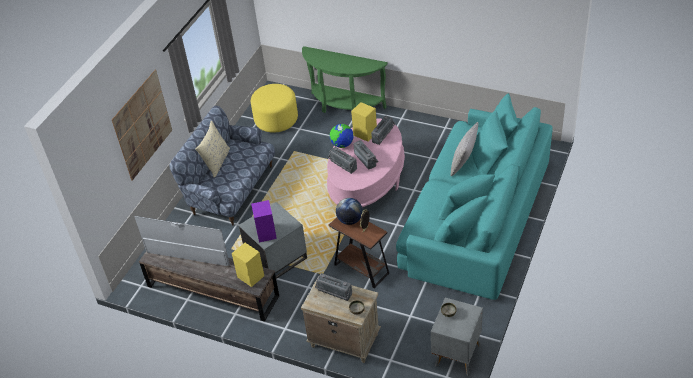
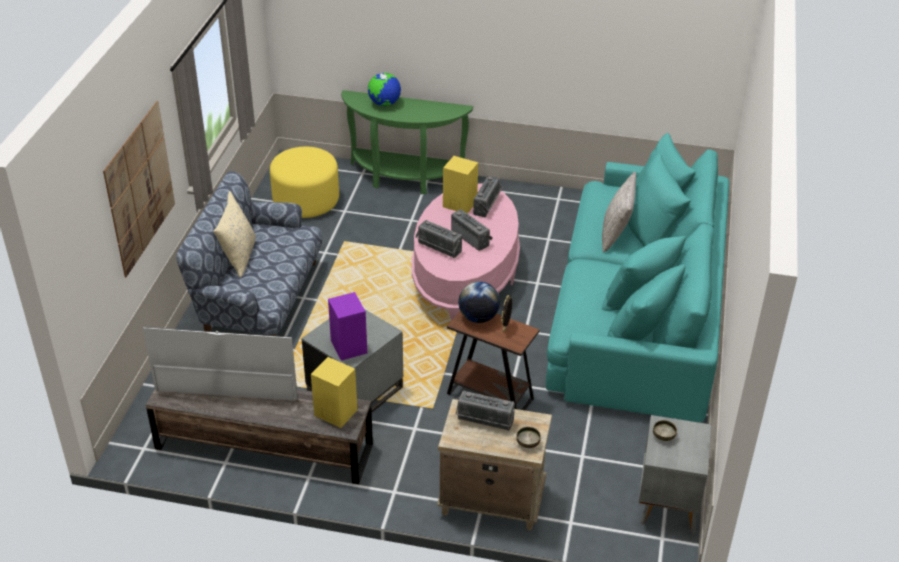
camera: 15 degrees left, 5 degrees down
(342, 144) = (429, 220): globe -> globe (384, 104)

